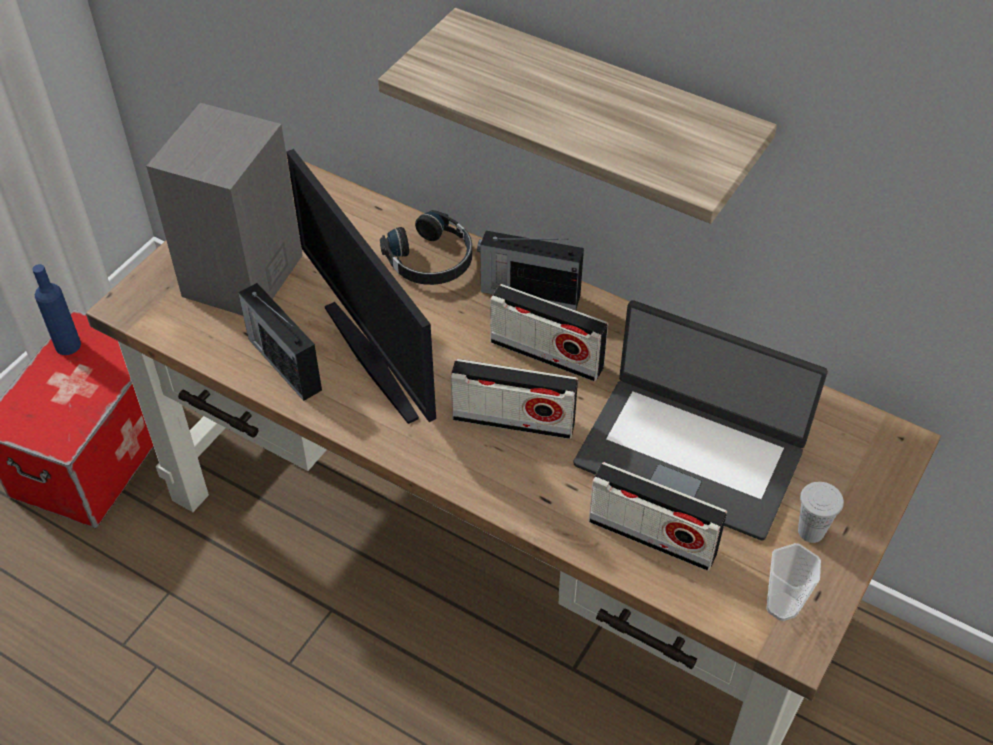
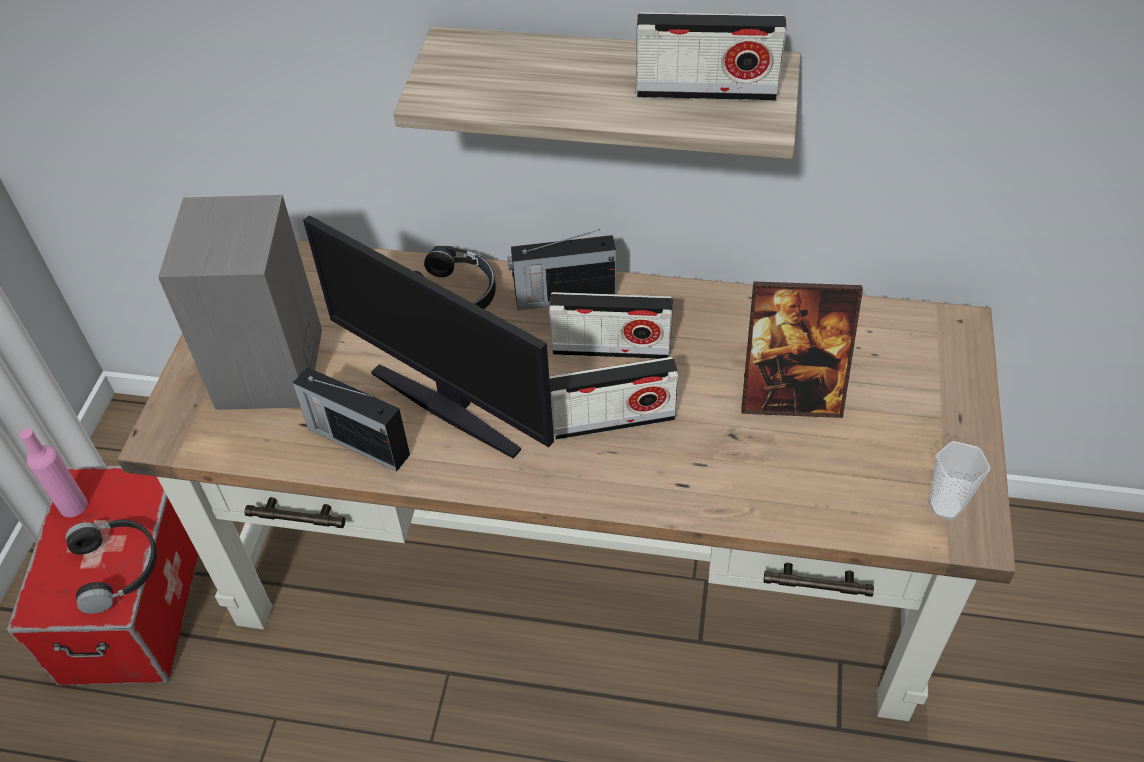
camera: 20 degrees left, 0 degrees up
(68, 345) = (73, 505): blue bottle -> pink bottle
(81, 411) = (119, 567): none -> black headphones
(652, 537) = (798, 484): radio -> radio (706, 91)
(690, 455) = (790, 397): laptop -> picture frame
(811, 531) = (932, 429): white cup -> none

